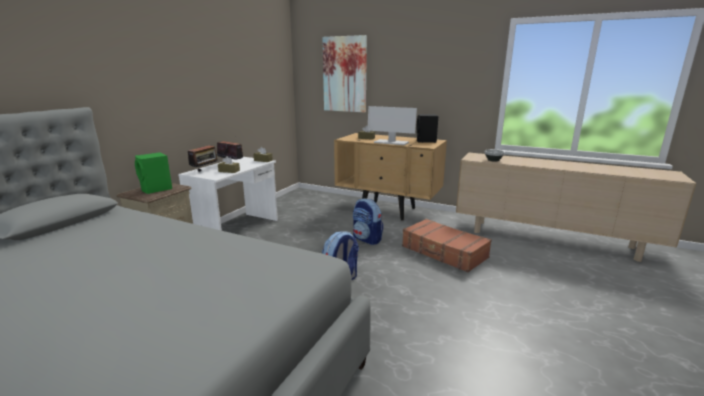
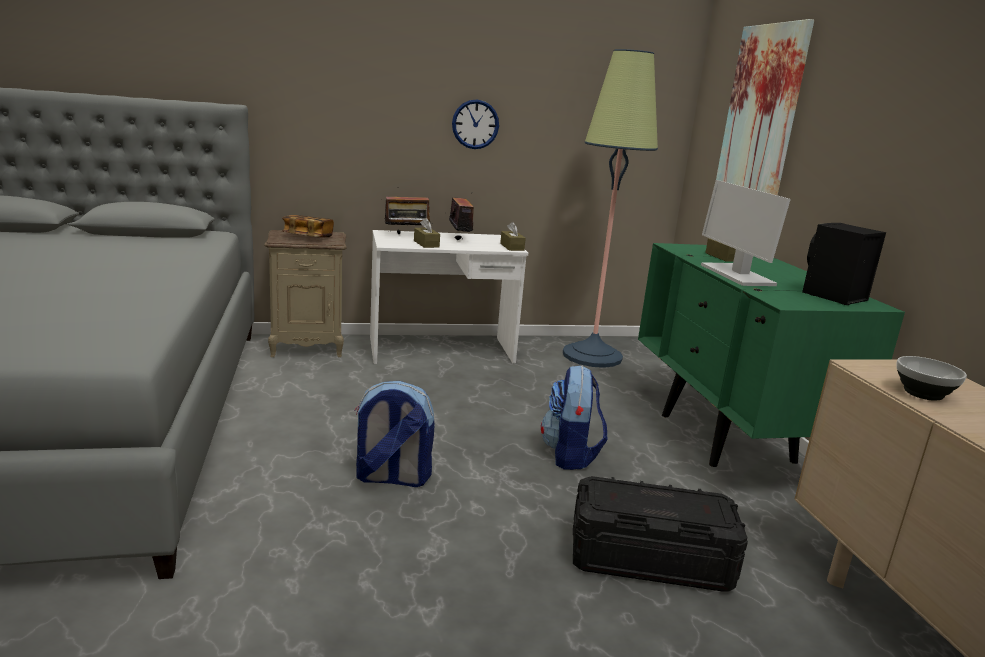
camera: 50 degrees right, 0 degrees up
(156, 189) = (308, 237): green speaker -> book
(214, 97) = (475, 124): none -> wall clock
(295, 204) = (592, 356): none -> floor lamp
(388, 210) = (727, 439): beige dresser -> green dresser
(444, 252) = (650, 559): brown suitcase -> black storage box

